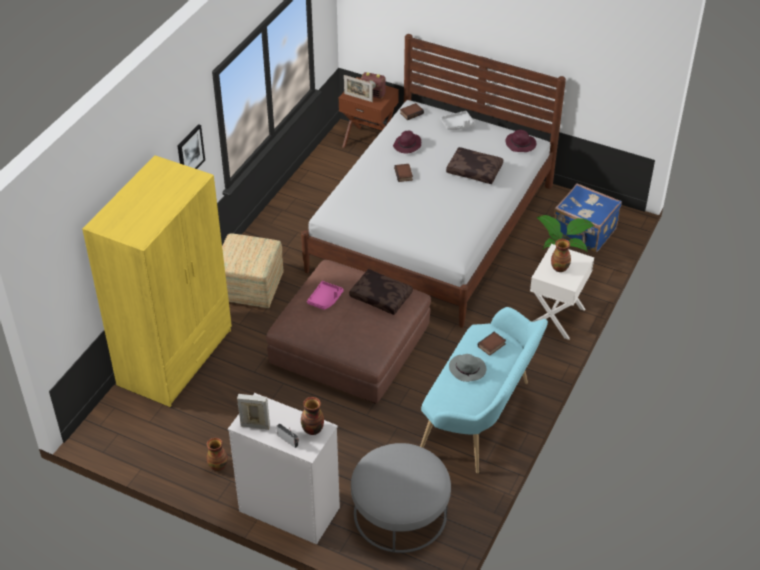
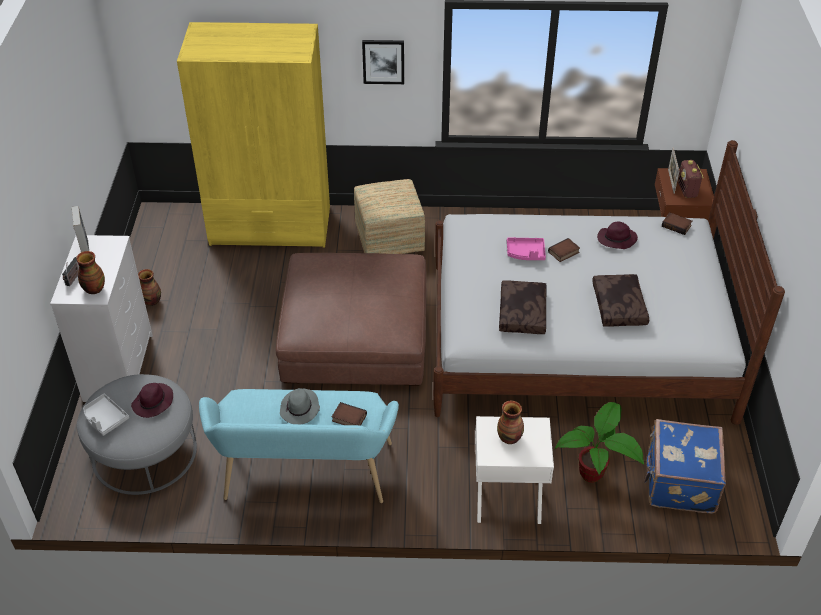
camera: 65 degrees right, 0 degrees up
(325, 299) = (356, 272): pink tray -> pink tray (525, 253)
(381, 296) = (387, 311): brown pillow -> brown pillow (523, 314)
(457, 125) = (690, 268): grey tray -> grey tray (105, 419)
(521, 144) = (704, 332): purple hat -> purple hat (153, 403)

